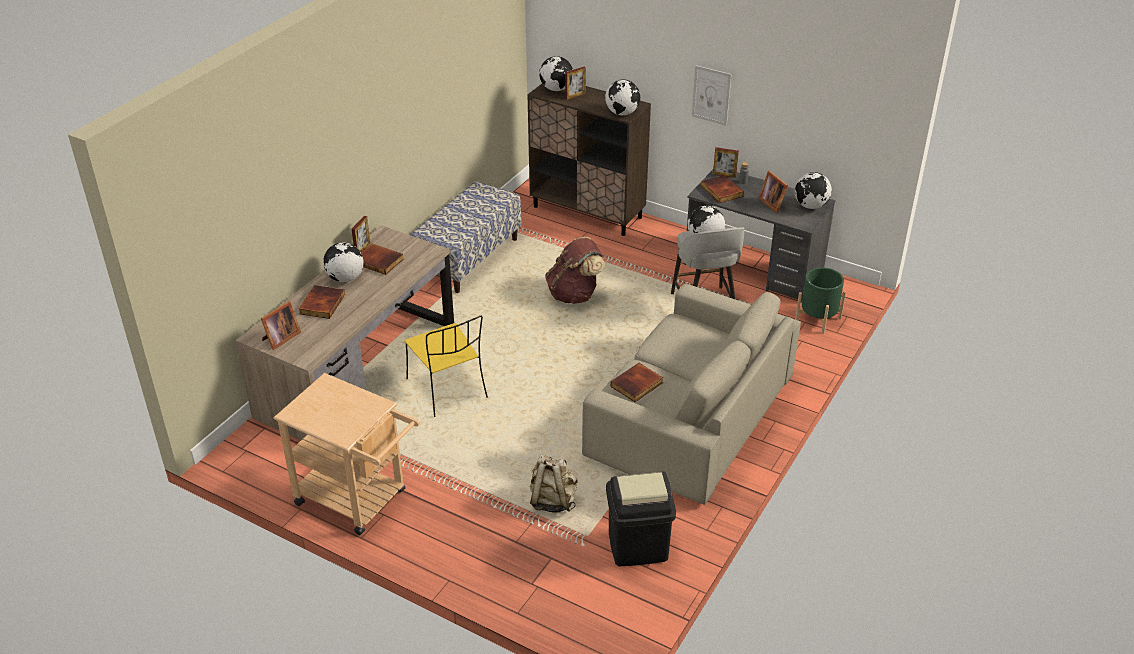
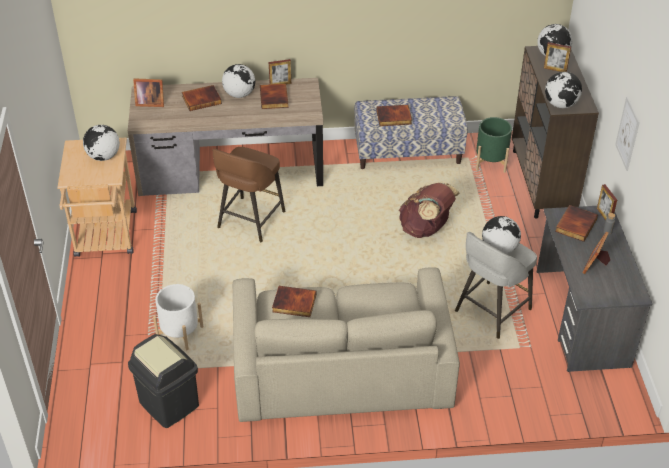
camera: 55 degrees right, 5 degrees up
(448, 390) = (250, 221): yellow chair -> brown stool
(461, 224) = (393, 118): none -> book
(552, 501) = (180, 333): beige backpack -> white planter
(810, 206) = (621, 291): globe -> globe (103, 157)
(818, 319) = (555, 394): green planter -> green planter (491, 162)

